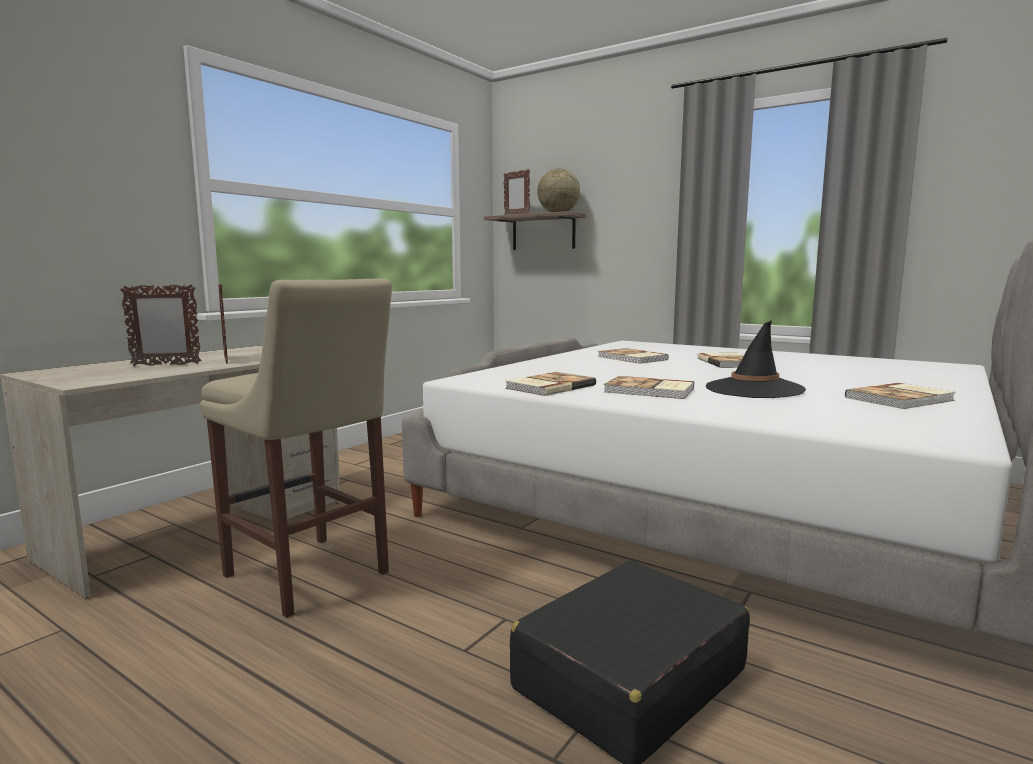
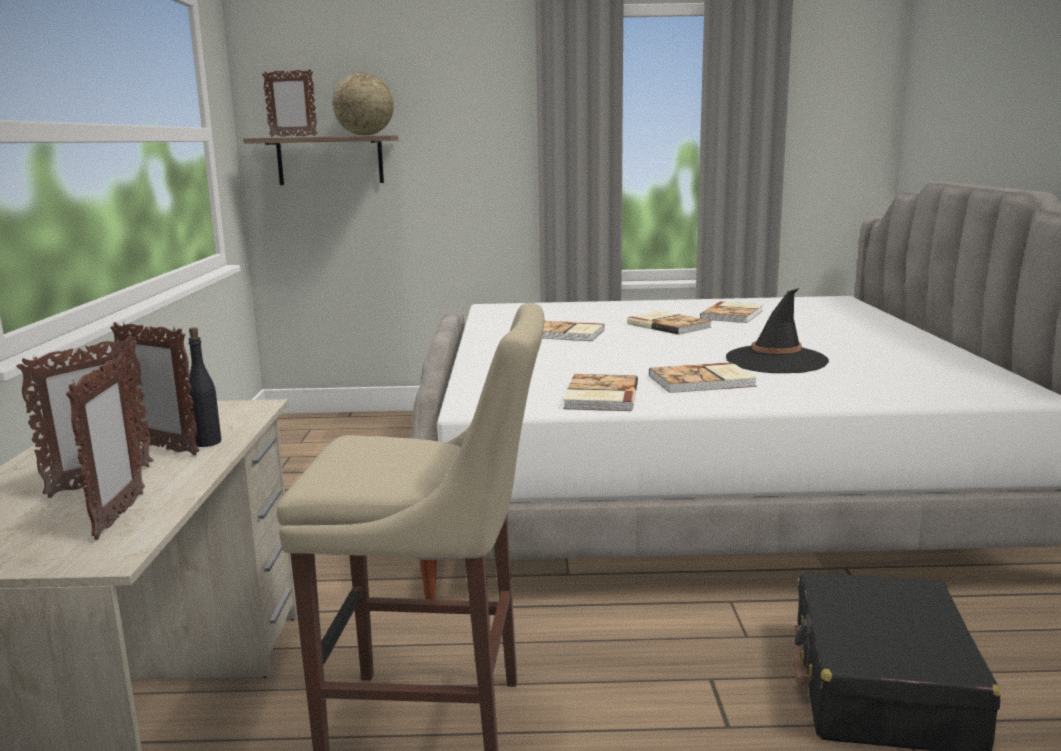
camera: 35 degrees left, 5 degrees up
(129, 374) = (119, 516): none -> picture frame
(247, 360) = (206, 442): none -> black bottle
(901, 399) = (896, 351): book -> book (733, 315)

